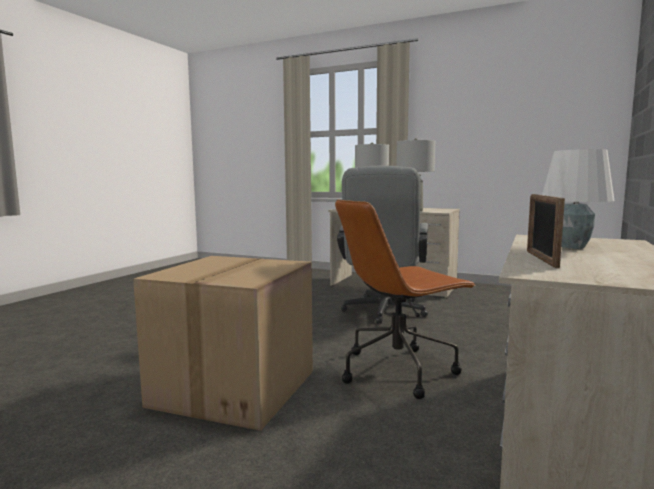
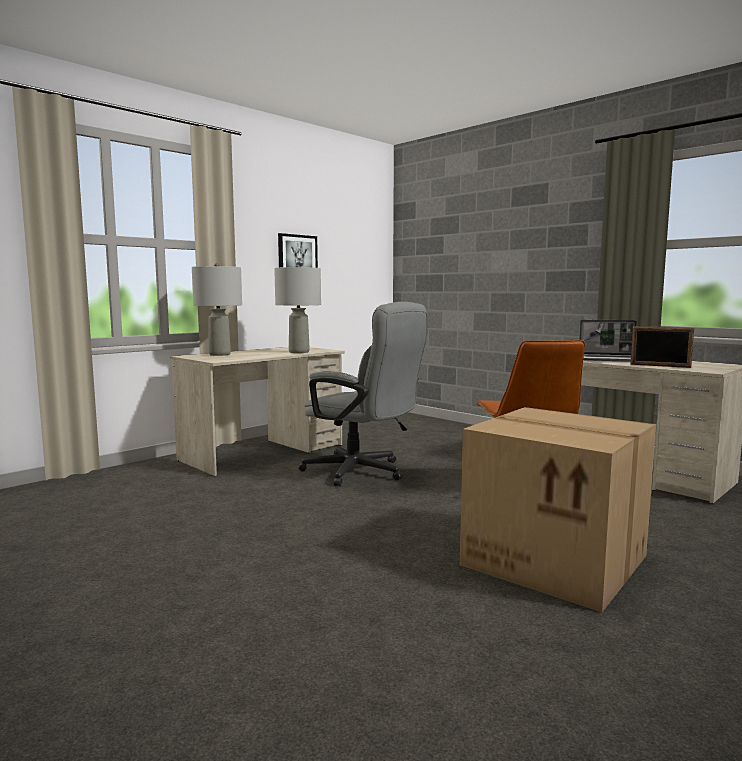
camera: 70 degrees left, 0 degrees up
(480, 129) = (297, 255): none -> picture
(573, 247) = (609, 359): white table lamp -> laptop

